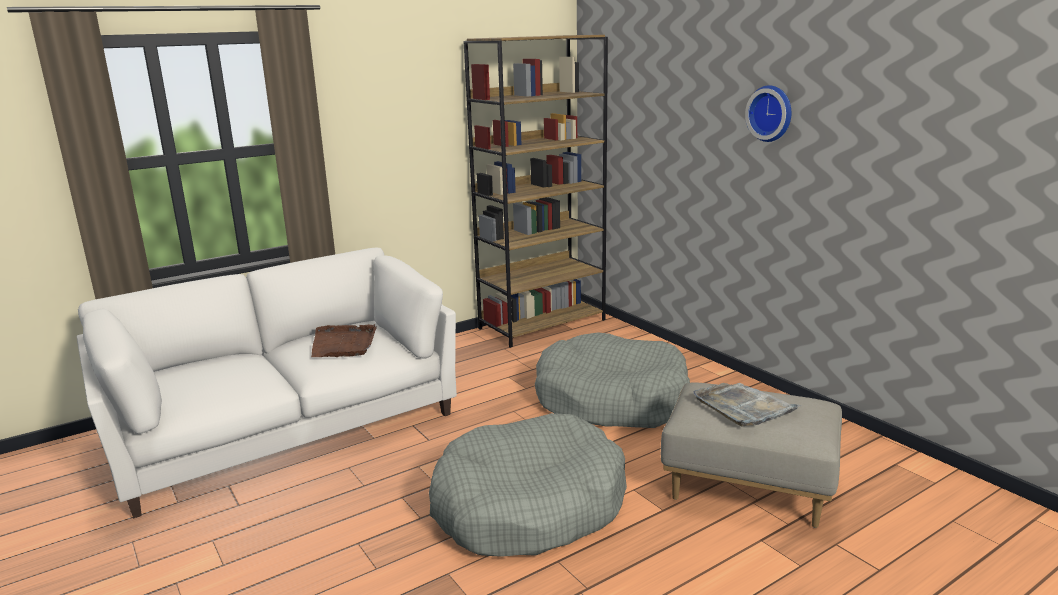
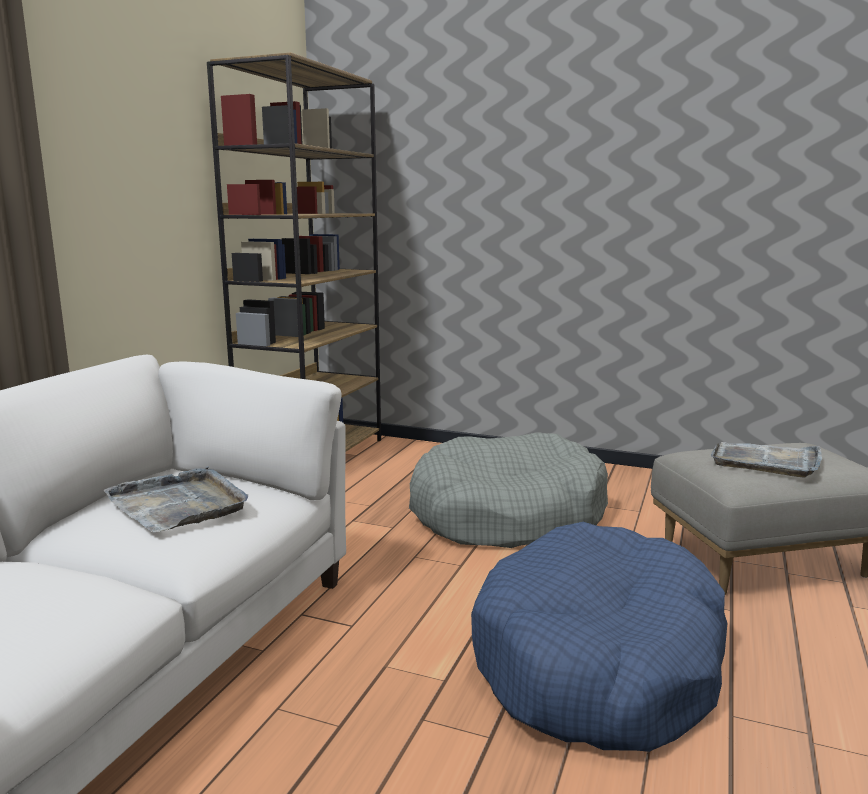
camera: 35 degrees left, 5 degrees down
(343, 344) = (180, 504): brown tray -> grey tray
(528, 506) = (598, 662): grey dog bed -> blue dog bed
(771, 113) = (618, 159): wall clock -> none

